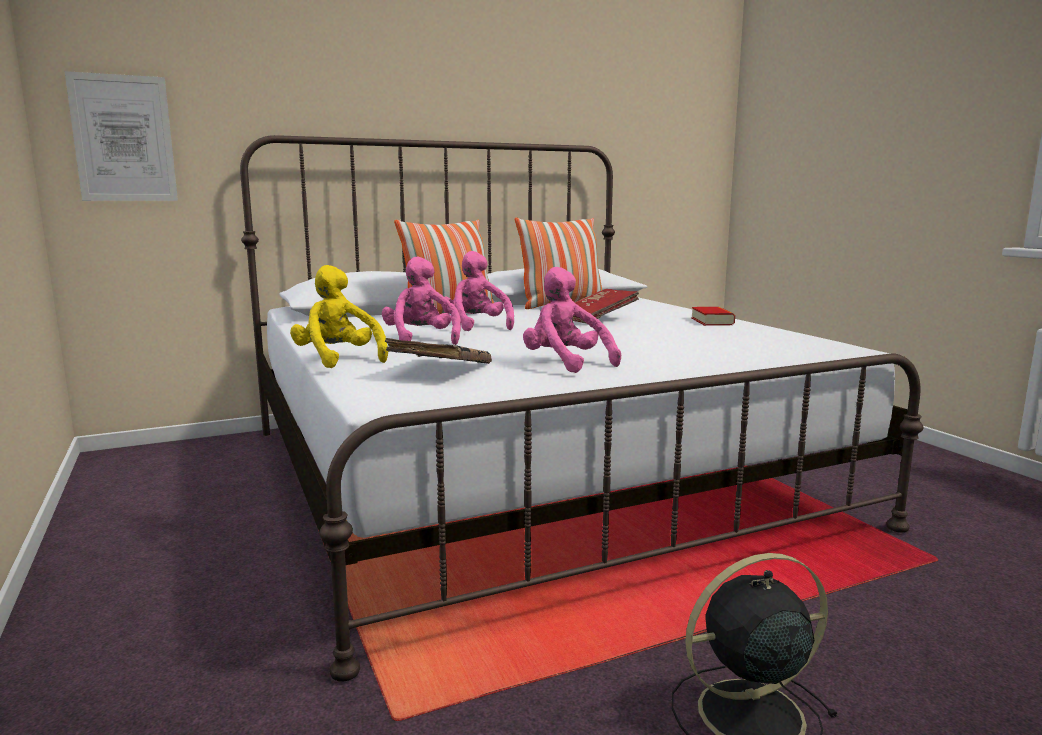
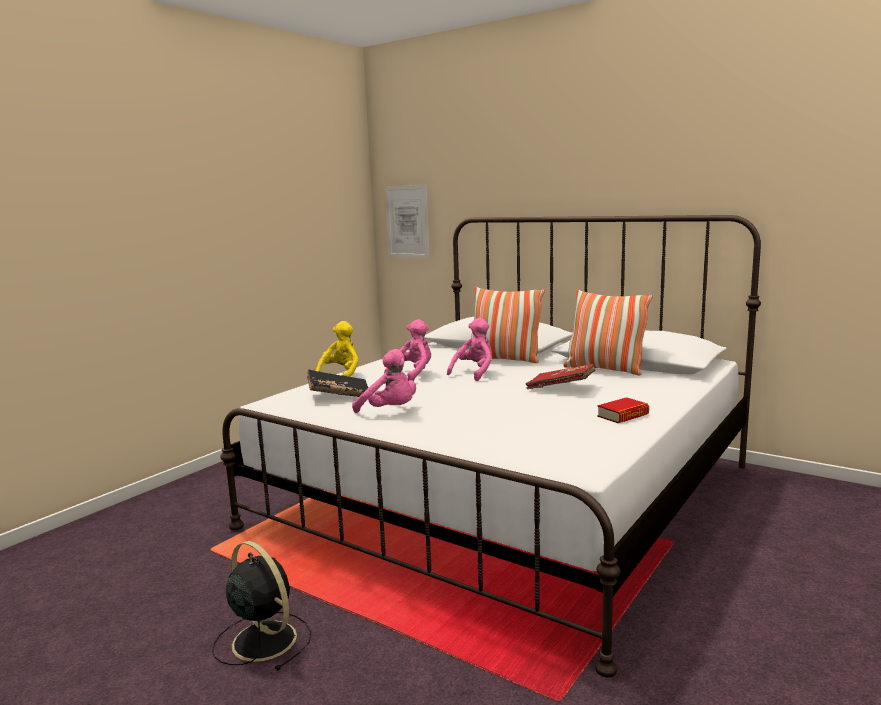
camera: 60 degrees right, 0 degrees up
(565, 364) = (390, 411): pink plush toy -> pink plush toy turned 105 degrees clockwise

